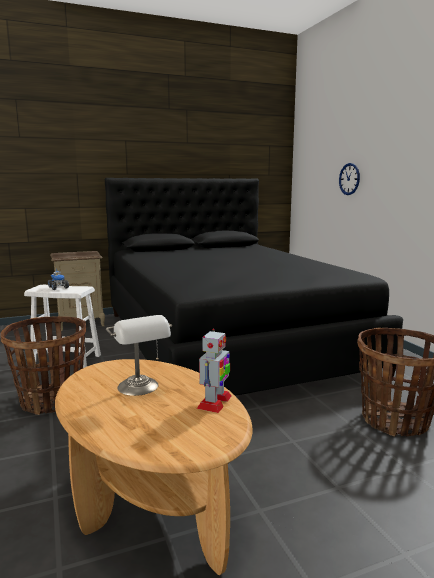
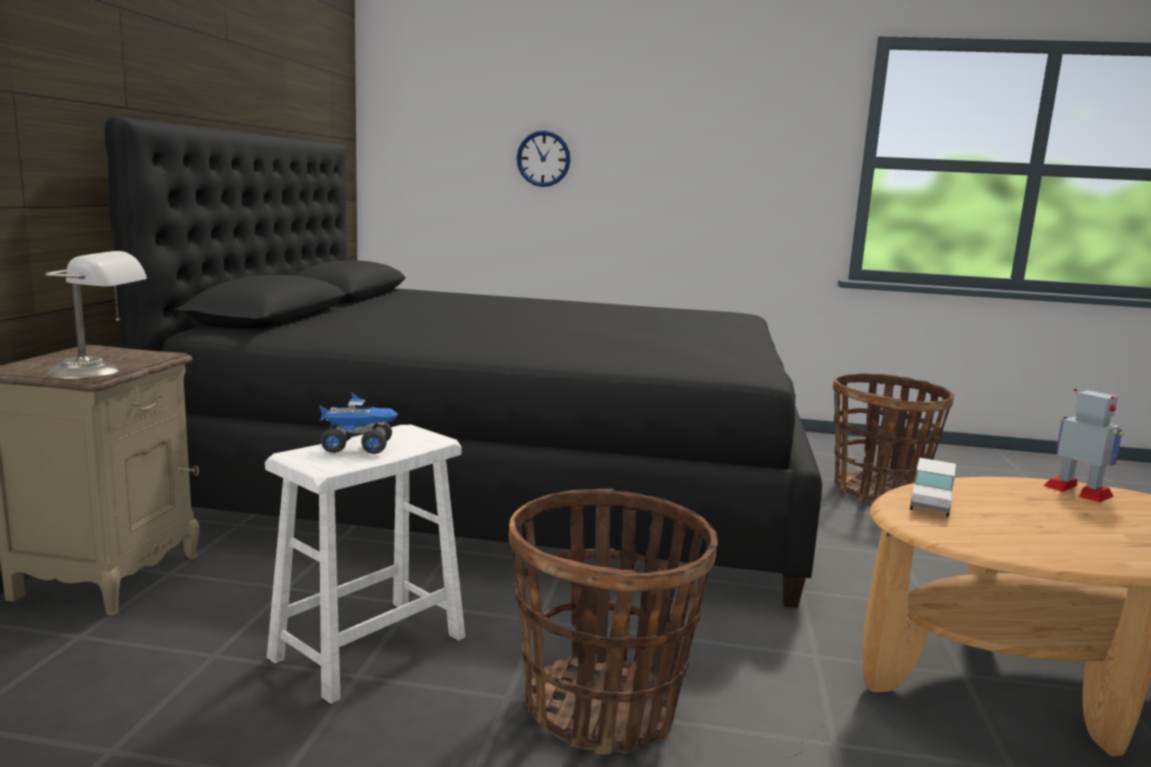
camera: 60 degrees left, 0 degrees up
(132, 368) = (930, 505): none -> toy truck
(142, 389) = (1026, 515): white table lamp -> white table lamp (98, 371)

